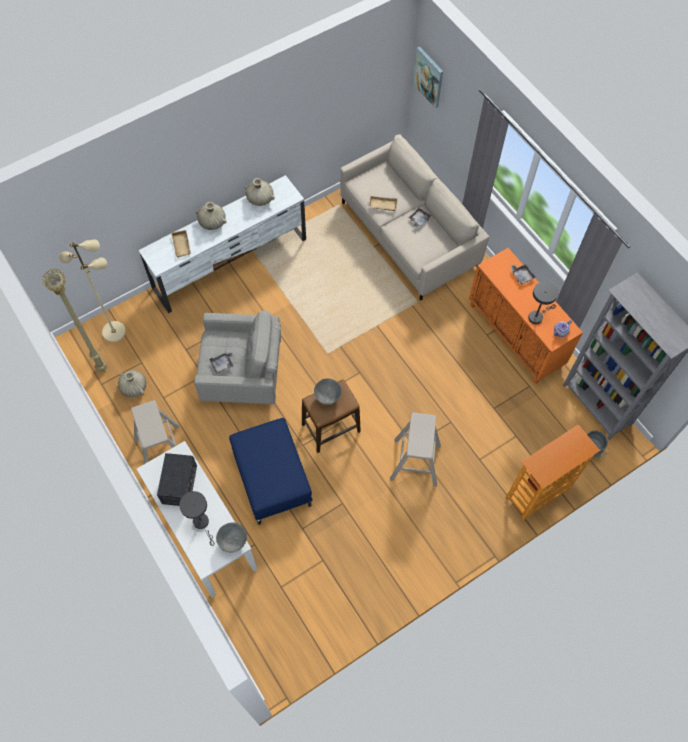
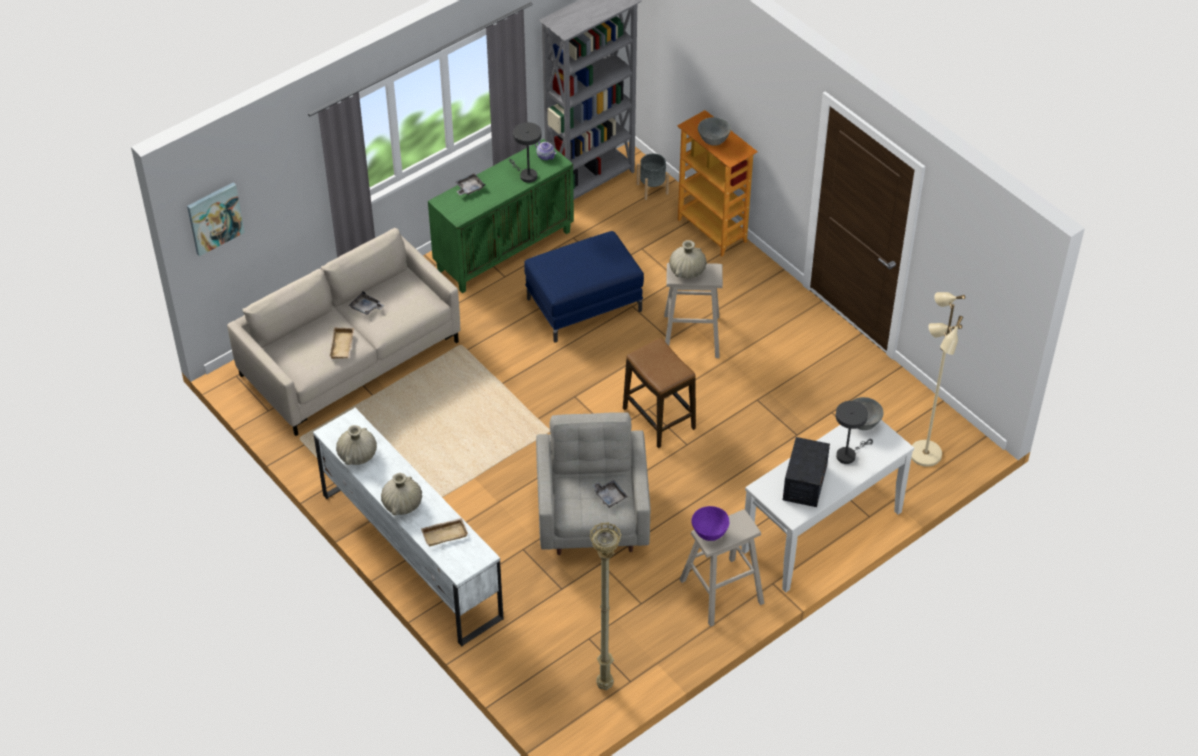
camera: 95 degrees left, 15 degrees down
(114, 331) = (540, 681): beige floor lamp -> beige floor lamp (924, 454)
(134, 387) = (630, 640): beige vase -> beige vase (687, 271)
(149, 411) = (709, 533): none -> purple bowl
(179, 485) = (804, 483): radio -> radio turned 105 degrees clockwise
(271, 479) = (738, 471): blue ottoman -> blue ottoman (584, 305)
(328, 397) = (654, 366): grey bowl -> grey bowl (713, 141)
(516, 336) = (504, 250): orange cabinet -> green cabinet

